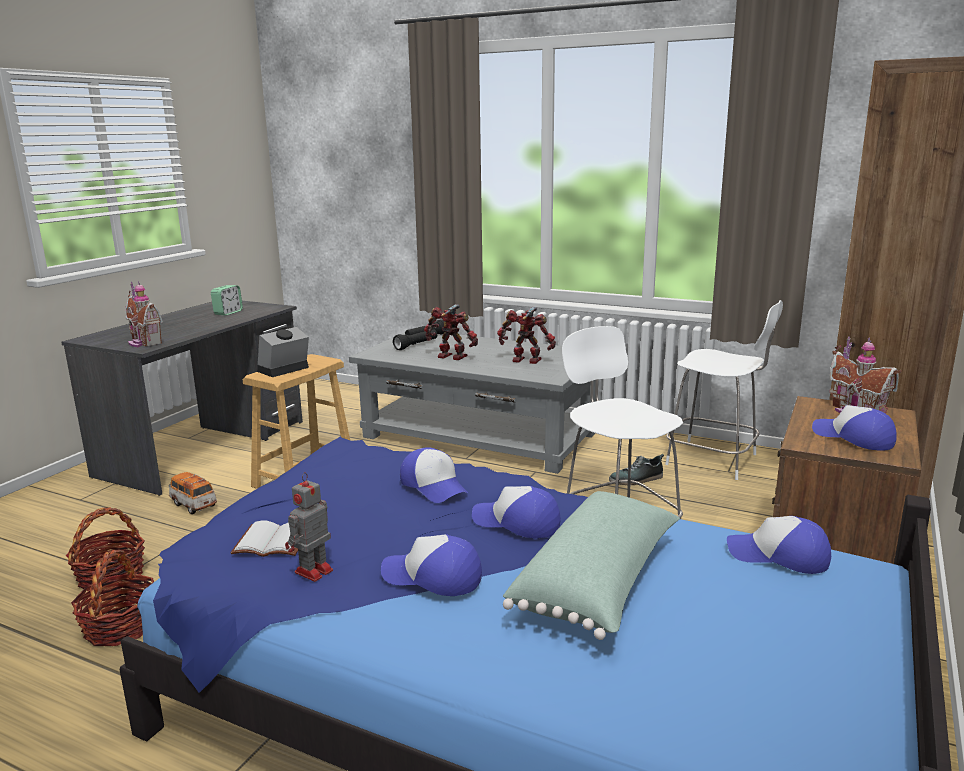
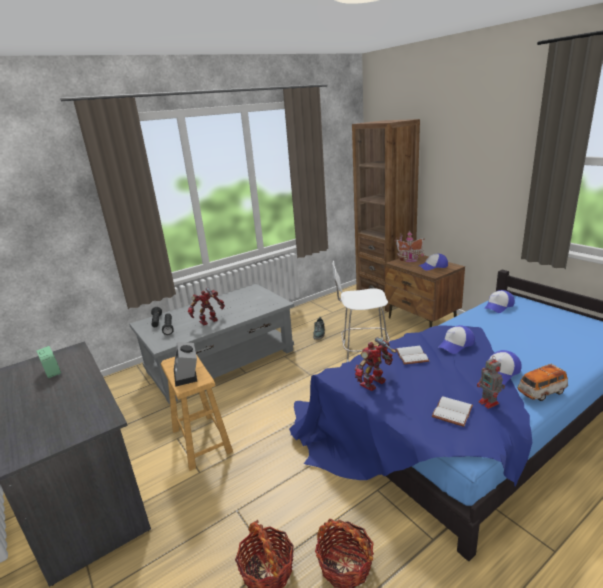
camera: 60 degrees left, 5 degrees up
(143, 342) = (88, 421): toy house -> none
(193, 505) = (189, 508): toy car -> toy car (541, 392)
(434, 486) = (410, 356): cap -> white book
(526, 361) = (246, 303): toy robot -> toy robot (374, 384)
(600, 583) = (510, 340): green pillow -> none
(715, 460) = (319, 311): white chair -> none

